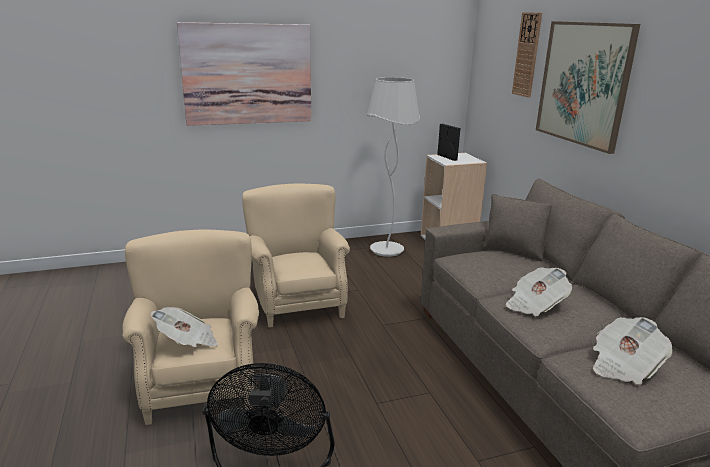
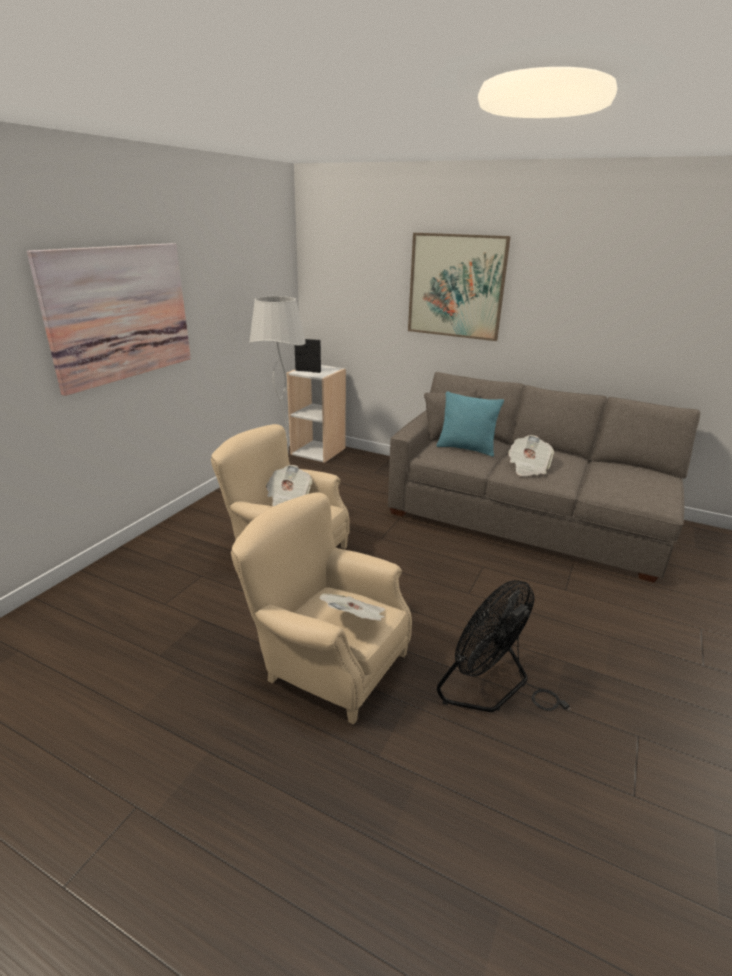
camera: 45 degrees left, 5 degrees up
(503, 265) = (466, 448): none -> turquoise pillow
(527, 55) = (381, 263): wall clock -> none
(623, 366) = (621, 483): newspaper -> newspaper (288, 499)

